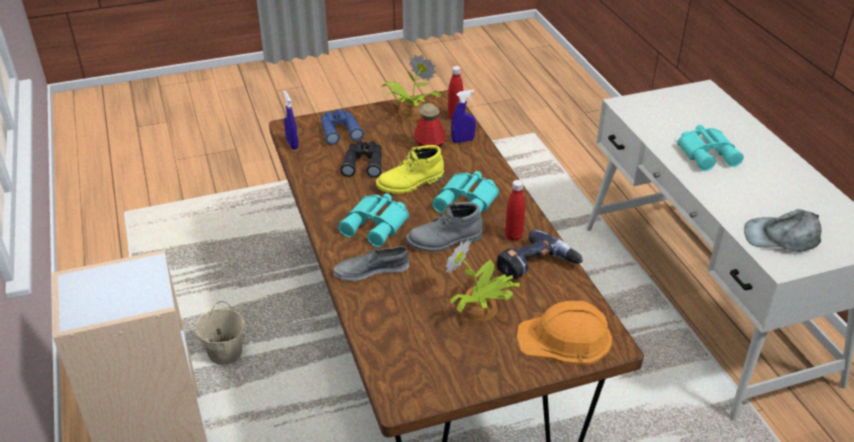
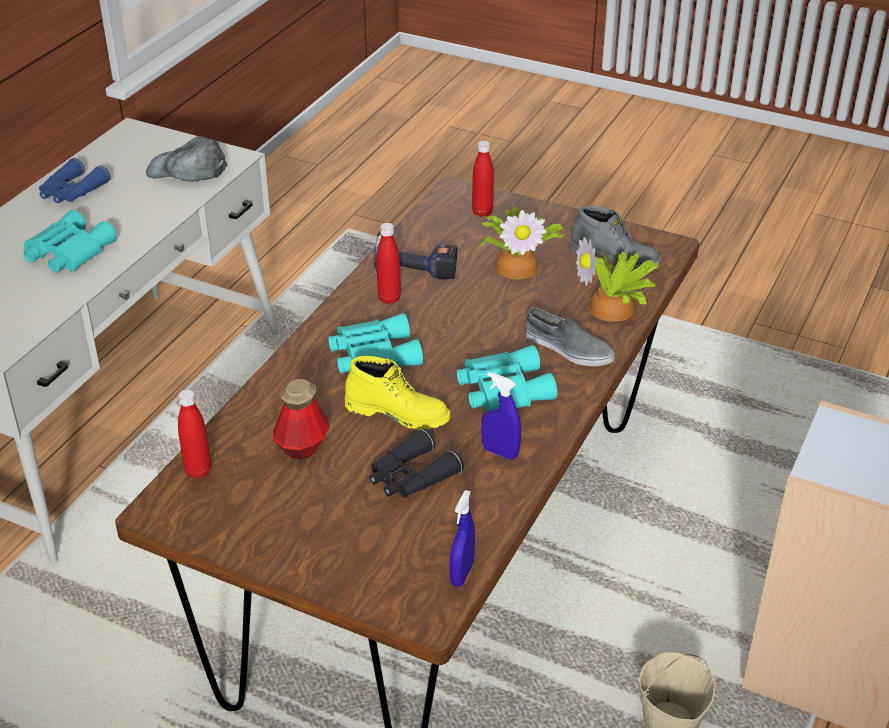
camera: 135 degrees left, 0 degrees up
(339, 130) = (369, 554): blue binoculars -> blue binoculars (72, 192)
(411, 112) = (234, 520): potted plant -> potted plant (615, 308)
(444, 241) = (459, 332): grey boot -> grey boot (615, 258)
(463, 140) = (251, 430): blue spray bottle -> blue spray bottle (500, 452)
(565, 338) = (482, 212): orange hard hat -> red bottle
(781, 237) = (187, 170): grey cap -> grey cap turned 135 degrees clockwise

